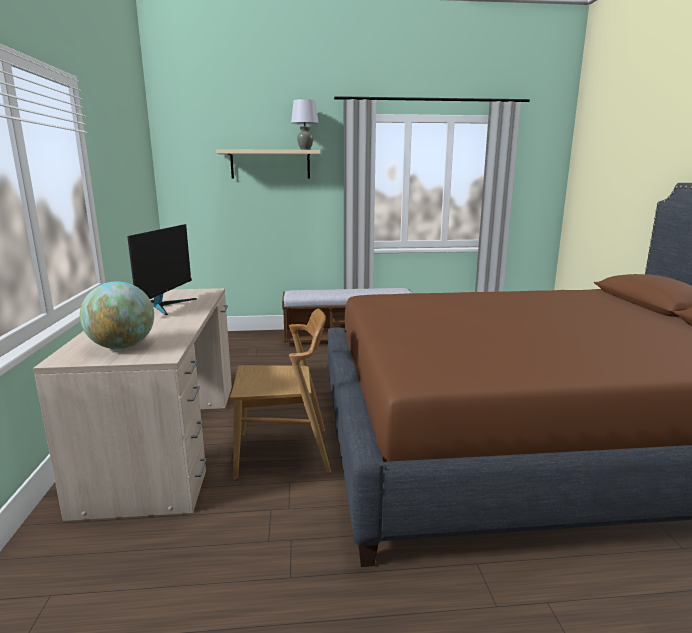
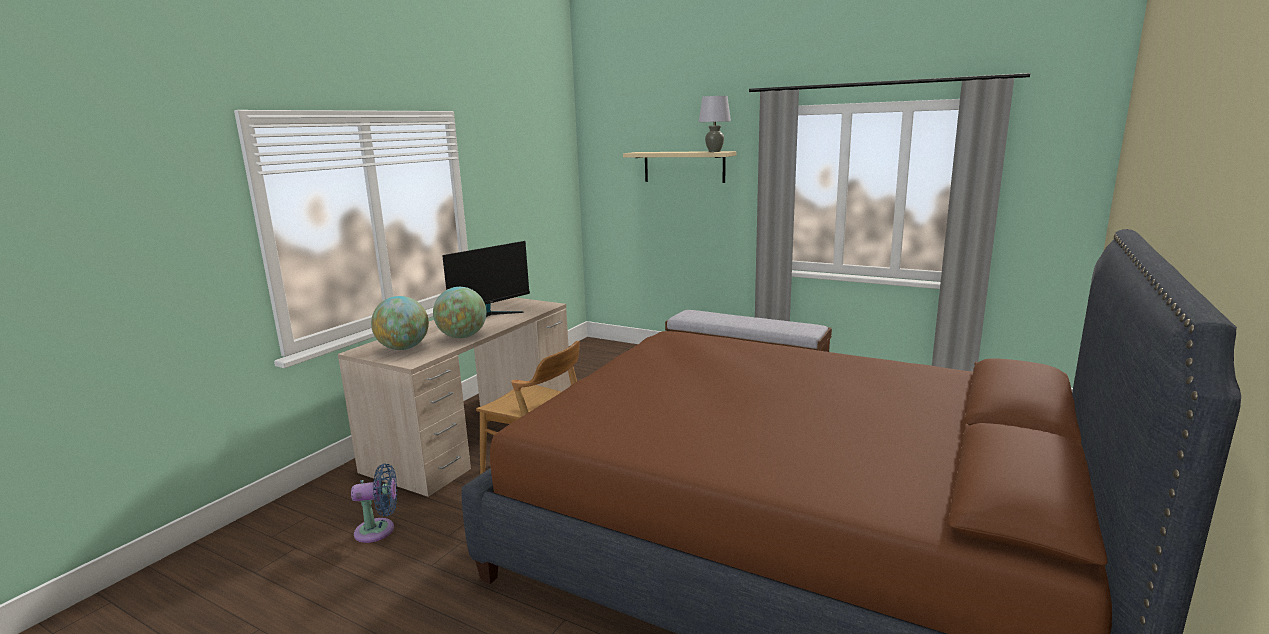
camera: 35 degrees right, 0 degrees up
(174, 326) = (462, 337): none -> globe
(178, 569) = (379, 530): none -> blue fan

